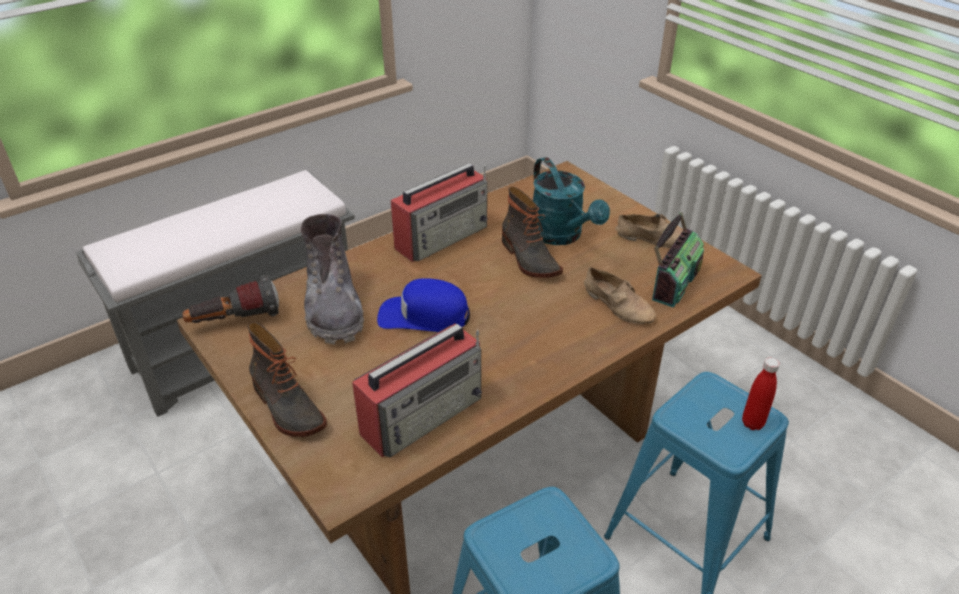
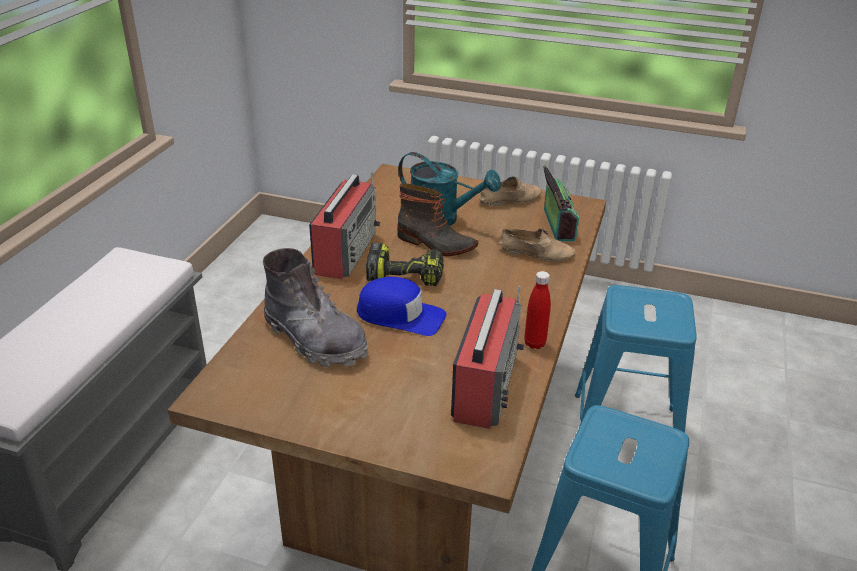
camera: 35 degrees left, 5 degrees down
(235, 321) = (232, 386): flashlight -> none
(286, 408) = (367, 431): boot -> none
(423, 316) = (401, 315): blue cap -> blue cap turned 135 degrees counterclockwise
(470, 278) = (406, 274): none -> power drill
(752, 423) = (671, 306): red bottle -> red bottle (534, 343)

